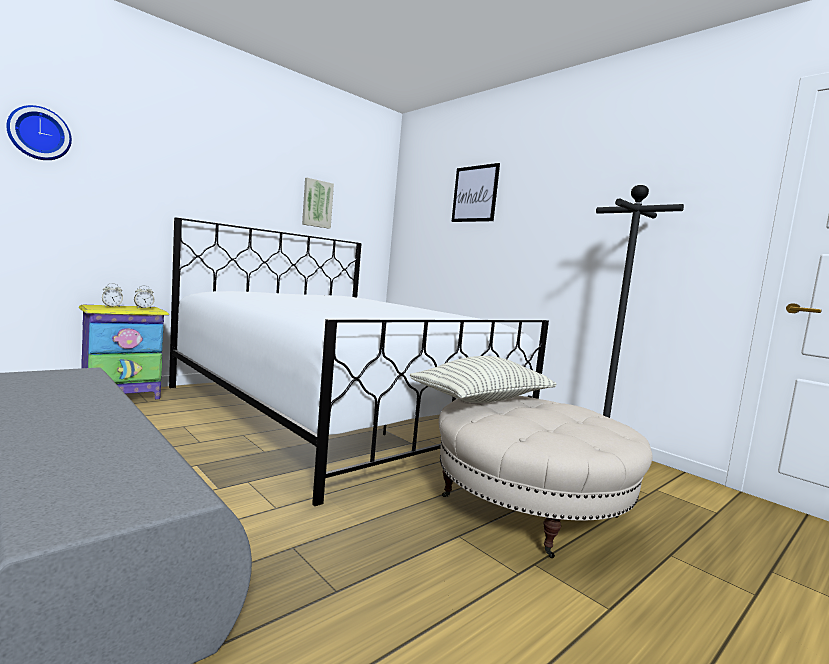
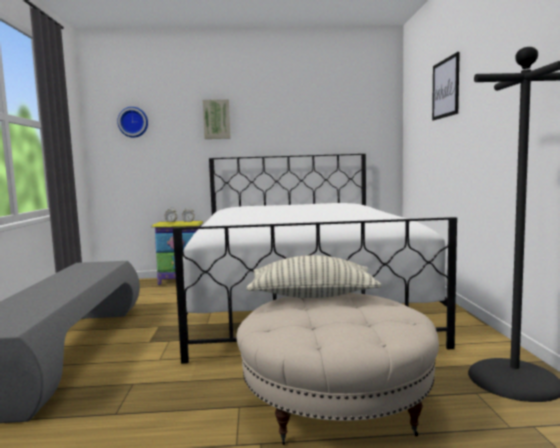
camera: 40 degrees right, 0 degrees up
(317, 203) = (320, 127): picture -> picture (216, 119)

